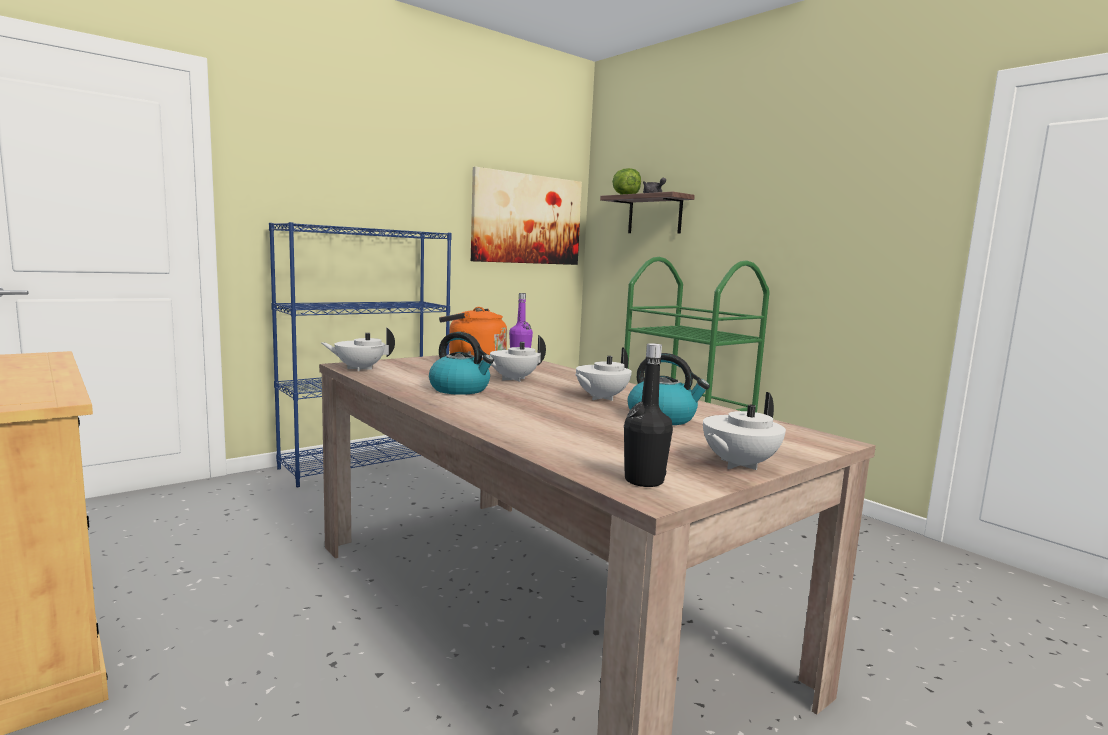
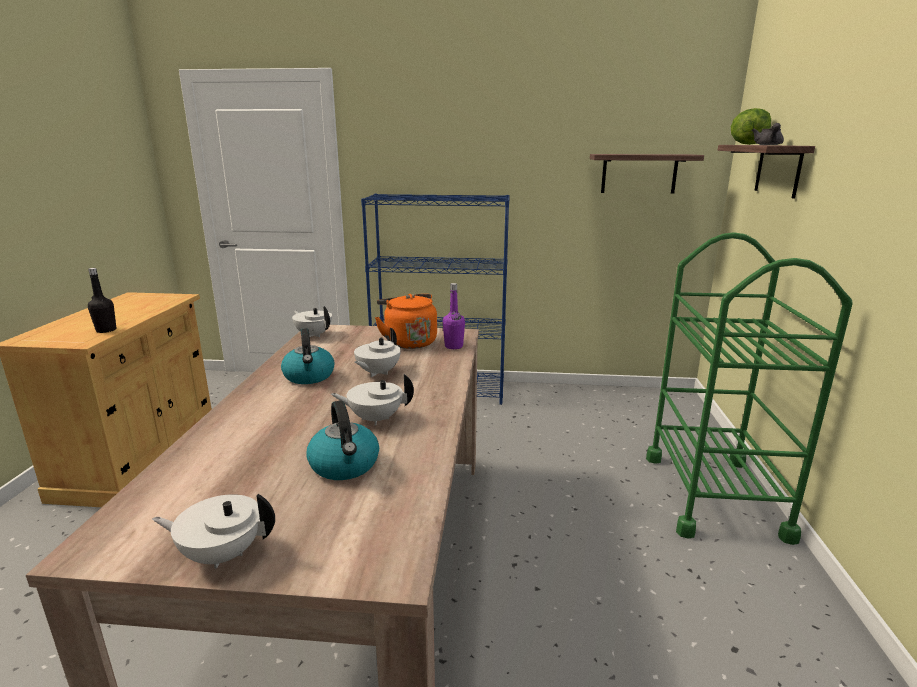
camera: 45 degrees right, 10 degrees up
(513, 379) = (377, 373): white teapot -> white teapot turned 75 degrees counterclockwise
(527, 219) = (639, 173): picture -> shelf
(644, 481) = (123, 533): black bottle -> black bottle (106, 330)

